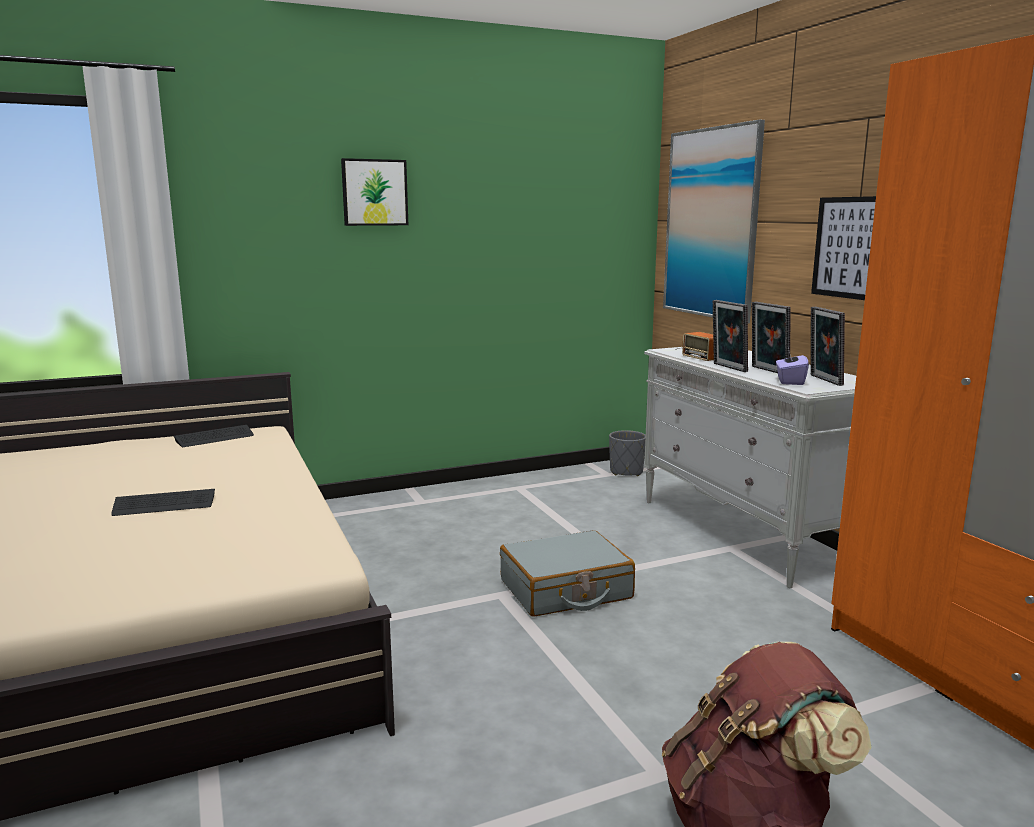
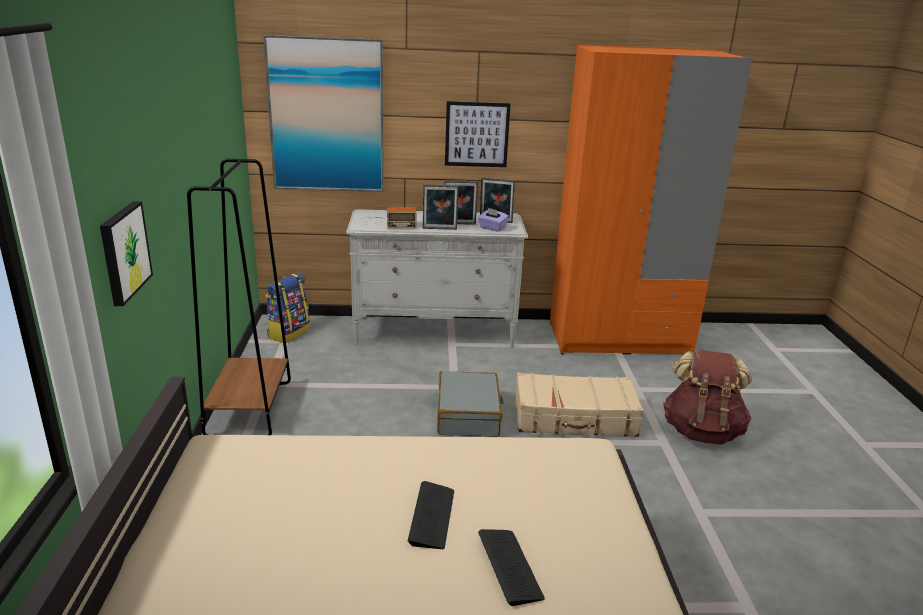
camera: 70 degrees left, 10 degrees up
(215, 438) = (212, 479): keyboard -> keyboard (509, 566)
(374, 192) = (149, 142): picture -> picture (123, 252)
(469, 492) = (250, 409): none -> clothes rack
(626, 472) = (288, 333): grey planter -> backpack
(643, 669) = (575, 418): none -> beige suitcase

